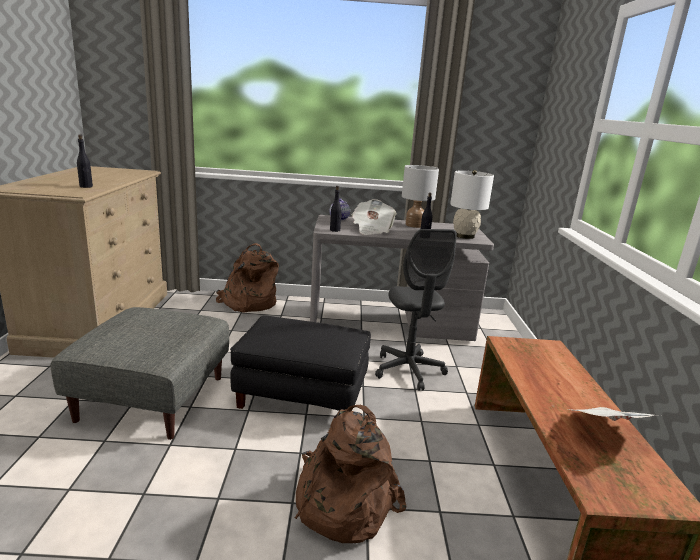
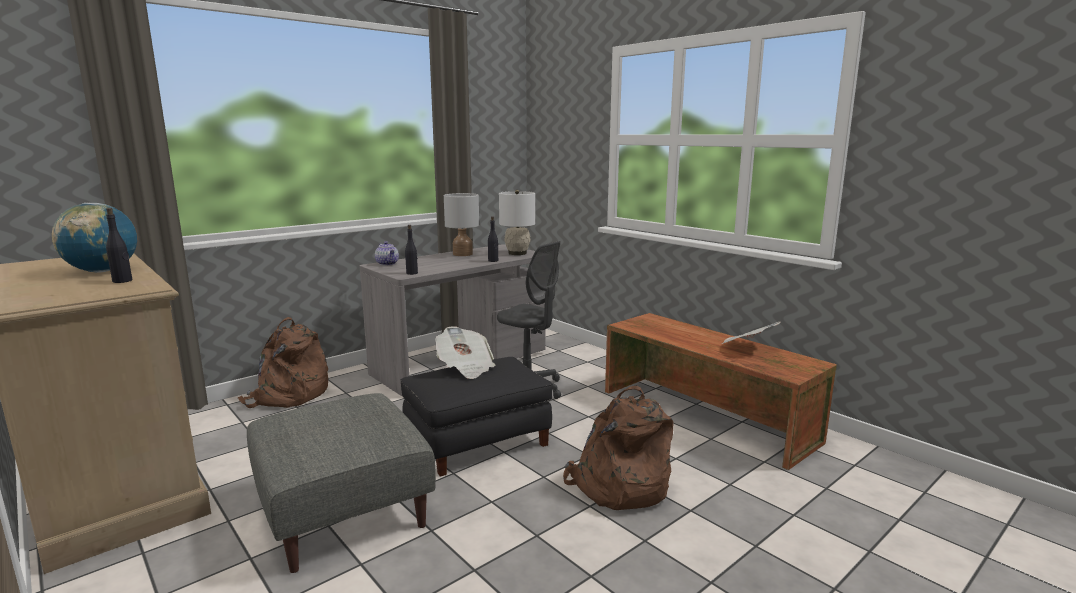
camera: 40 degrees left, 5 degrees down
(101, 179) = (102, 271): none -> globe
(372, 229) = (440, 265): newspaper -> newspaper (465, 367)

